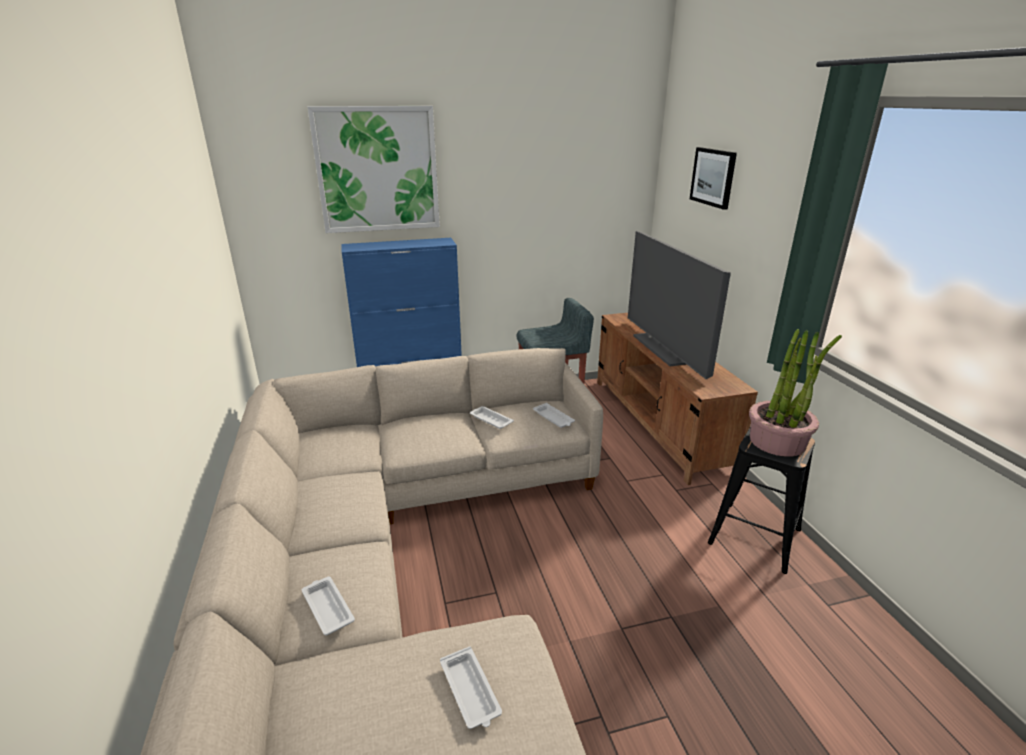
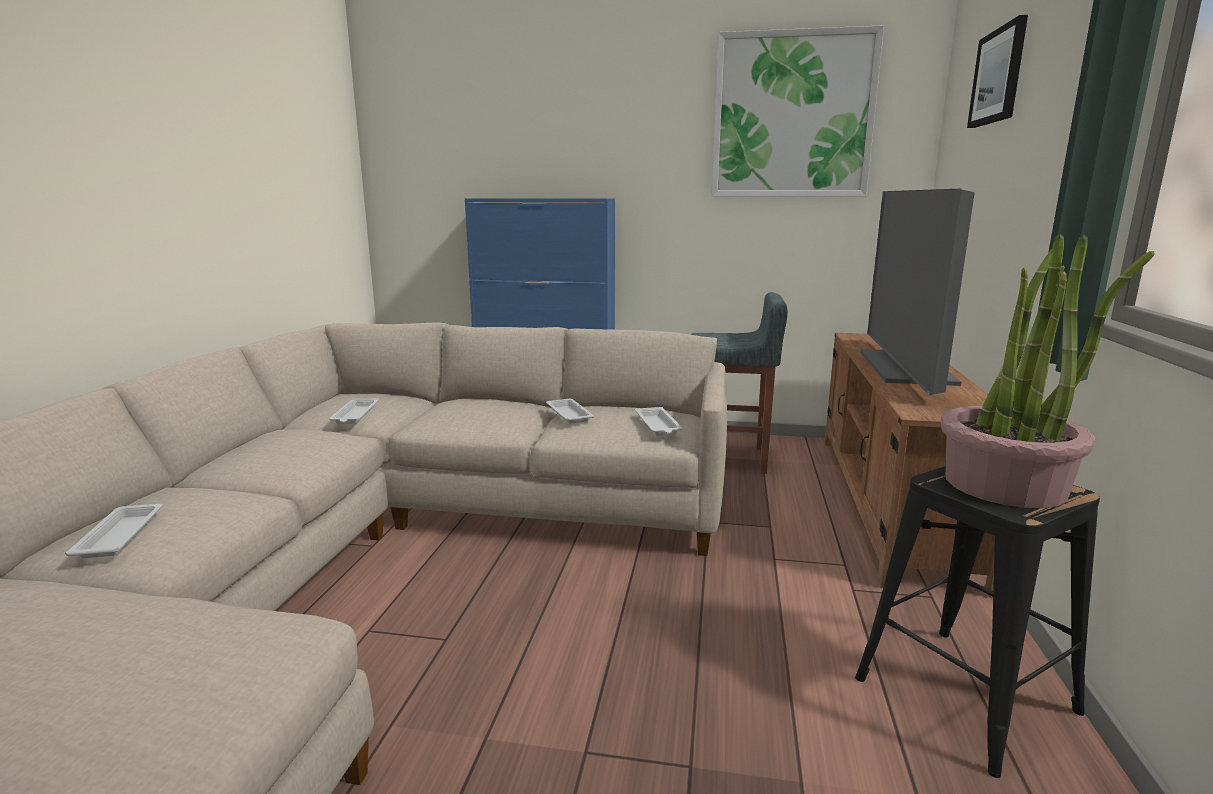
camera: 25 degrees right, 10 degrees down
(377, 170) = (529, 106): picture -> picture (792, 116)
(470, 692) = (113, 677): white tray -> white tray (355, 415)

